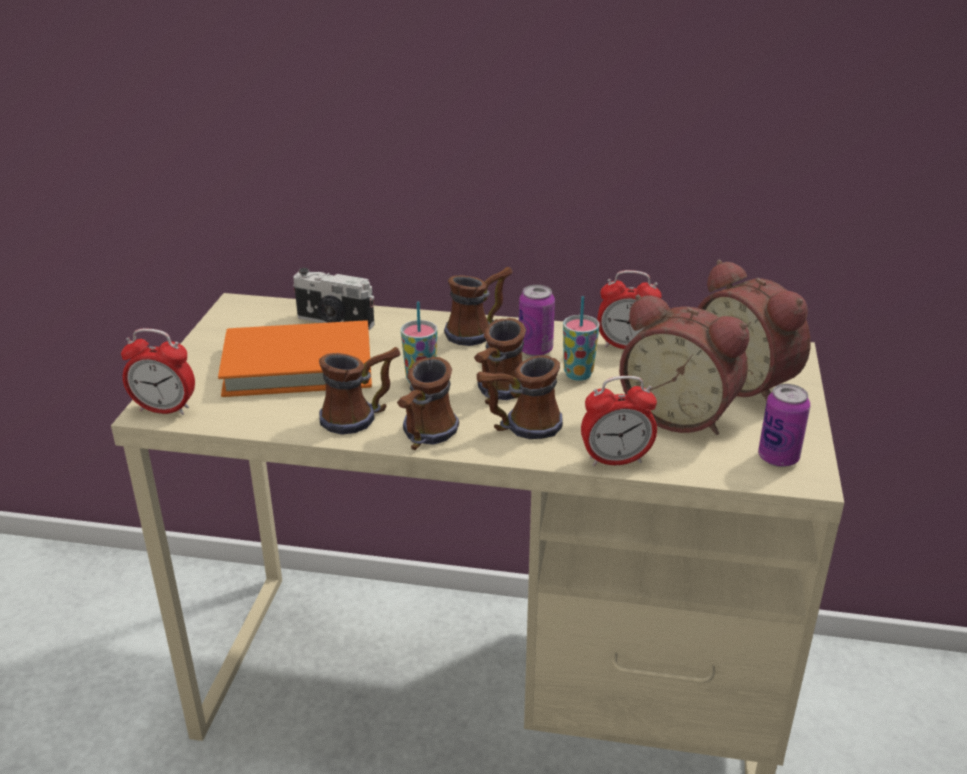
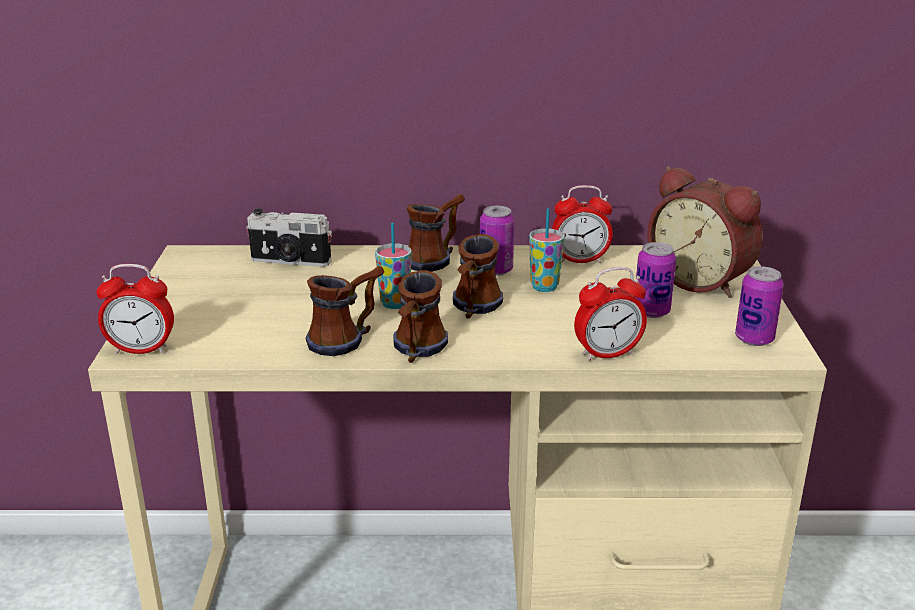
camera: 10 degrees left, 5 degrees down
(298, 366) = (267, 301): orange book -> none
(519, 427) = (506, 335): mug -> none
(680, 414) = (651, 311): alarm clock -> can

